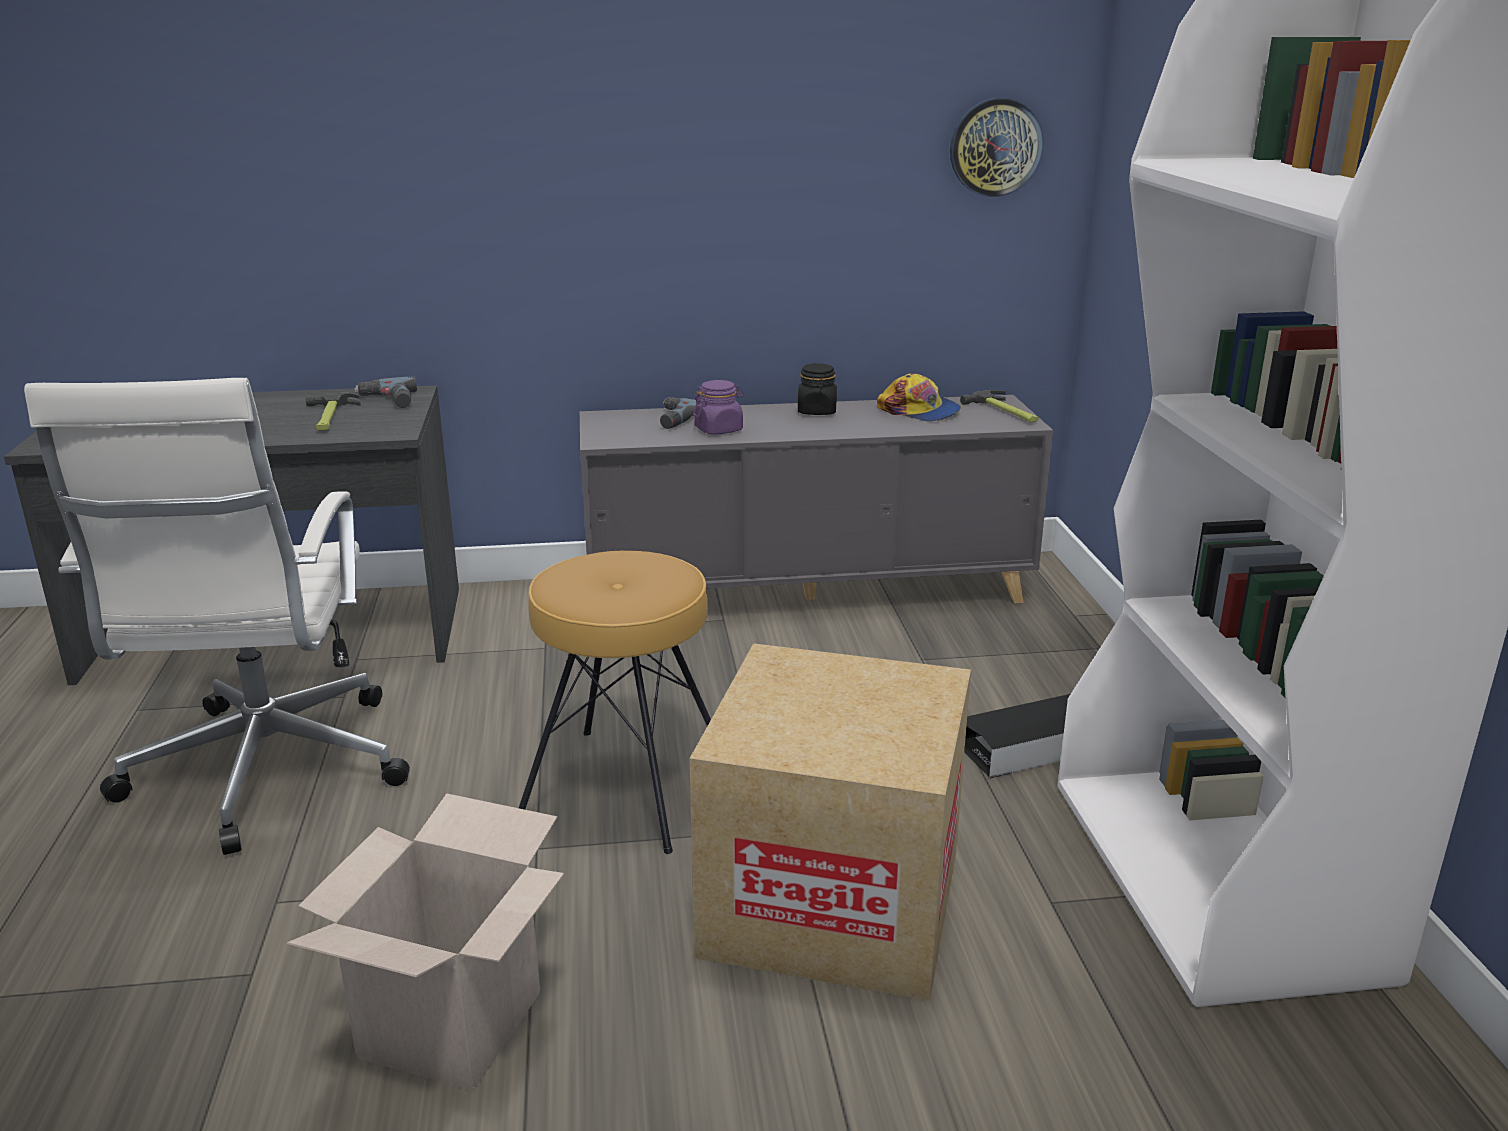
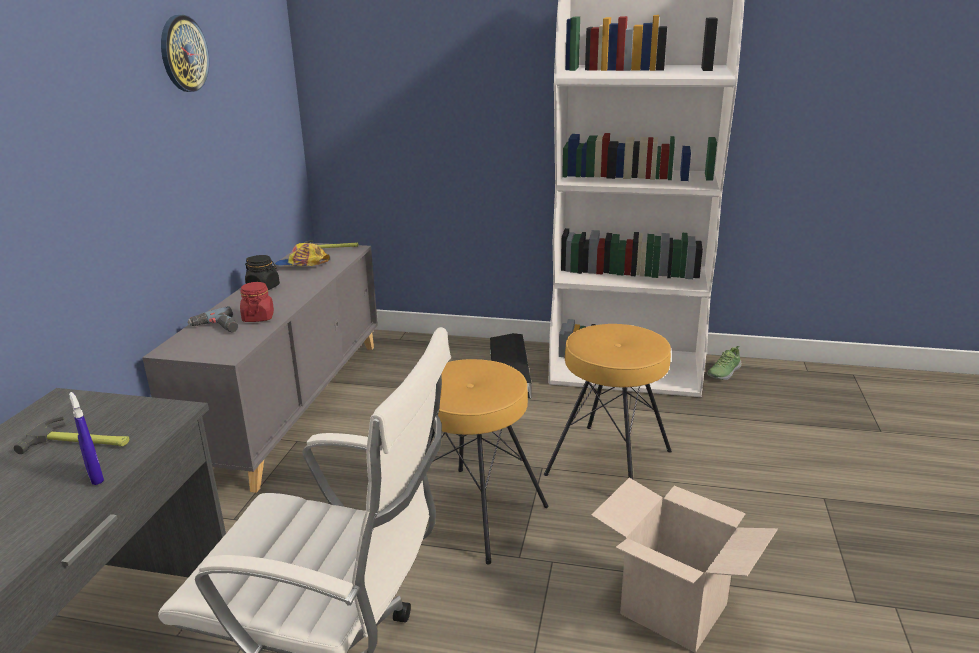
camera: 70 degrees left, 0 degrees up
(267, 436) = (95, 477): none -> blue spray bottle
(388, 401) = (72, 411): power drill -> none
(719, 430) = (258, 317): purple jar -> red jar
(832, 902) = (610, 463): cardboard box -> brown stool
(919, 411) = (301, 265): cap -> cap turned 150 degrees counterclockwise
(995, 147) = (270, 96): wall clock -> wall clock (183, 54)
(1372, 1042) = (723, 372): none -> shoe

